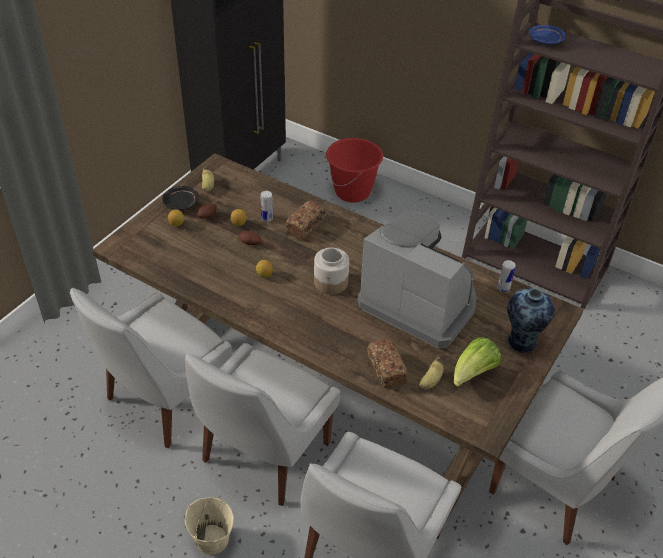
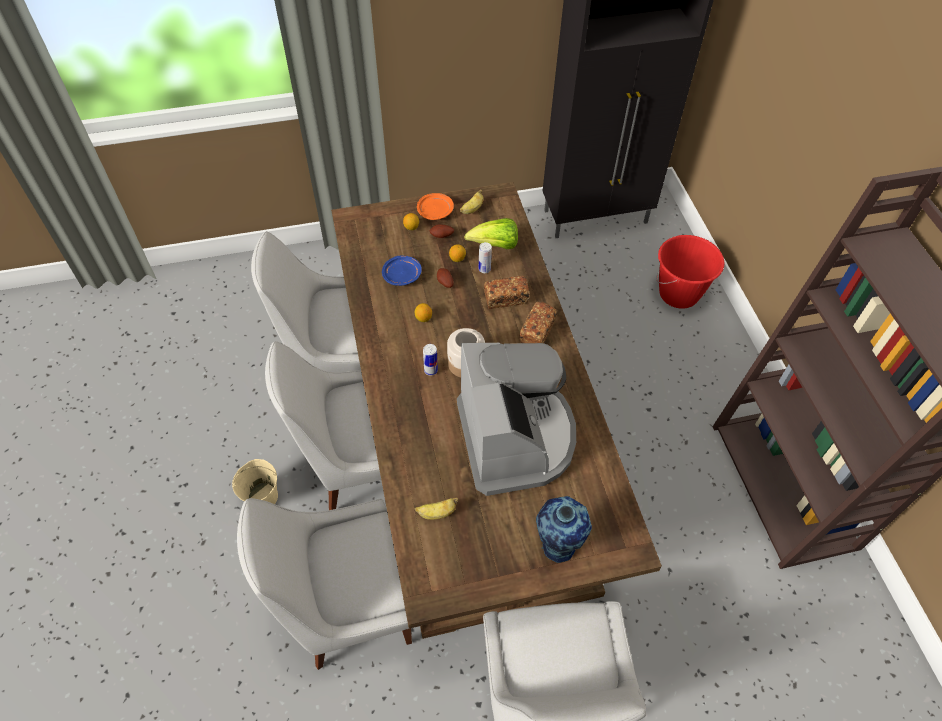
camera: 45 degrees right, 10 degrees up
(181, 203) = (435, 211): black plate -> orange plate
(386, 370) = (415, 473): bread -> bread (537, 331)
(473, 373) = (480, 537): lettuce -> lettuce (495, 245)
(503, 288) = (607, 484): can -> can (431, 370)
(545, 40) = (888, 255): blue plate -> blue plate (402, 275)

